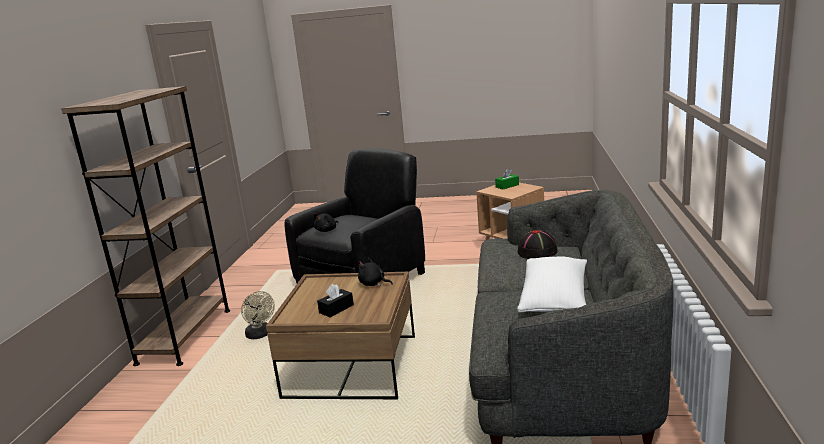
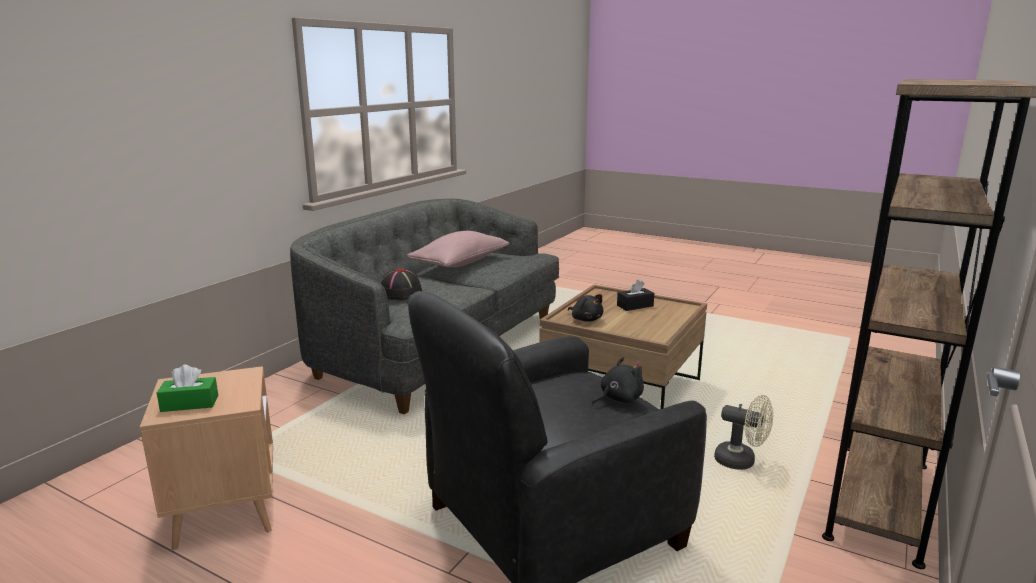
camera: 160 degrees left, 0 degrees up
(260, 335) = (741, 461): beige fan -> beige fan turned 135 degrees clockwise
(554, 300) = (460, 263): white pillow -> pink pillow

